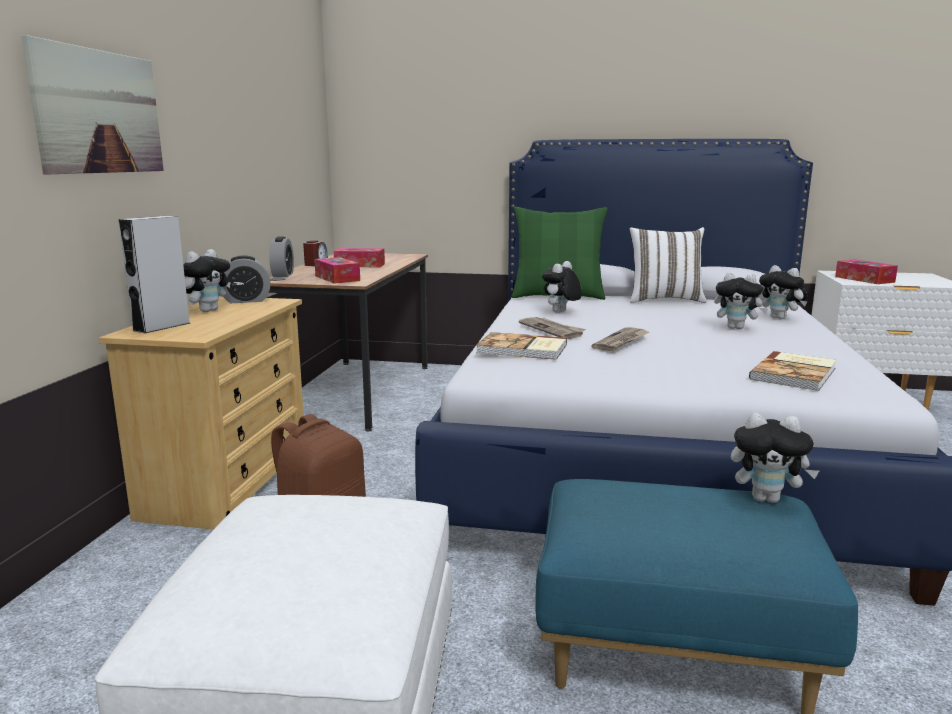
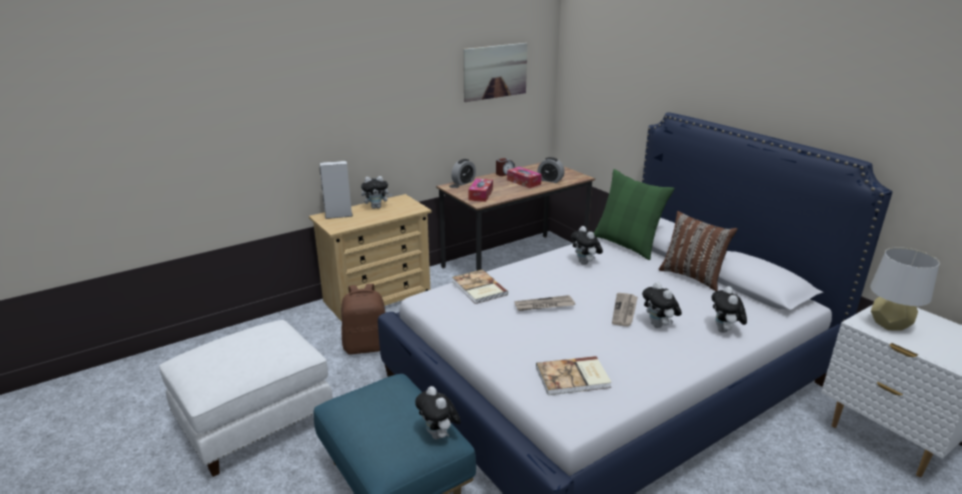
camera: 45 degrees right, 10 degrees up
(99, 112) = (322, 107): picture -> picture (495, 71)
(246, 301) = (406, 203): alarm clock -> alarm clock (550, 180)
(552, 330) = (535, 278): newspaper -> newspaper (625, 311)
(560, 312) = (585, 263): plush toy -> plush toy turned 105 degrees counterclockwise
(664, 300) = (692, 276): white pillow -> brown pillow
(864, 279) = (889, 325): tissue box -> grey table lamp

